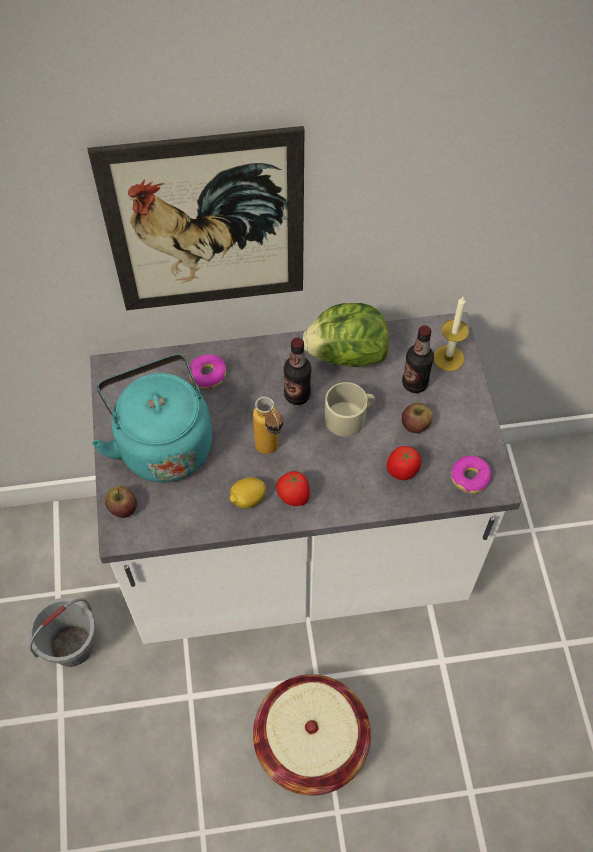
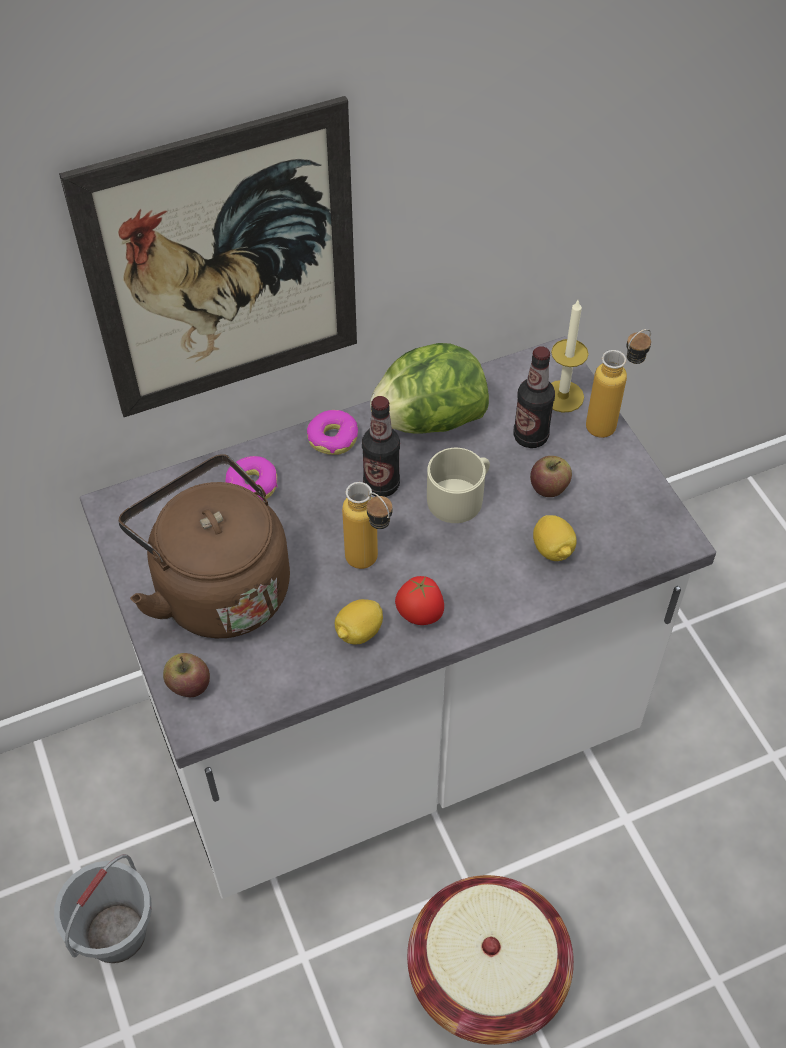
camera: 15 degrees left, 5 degrees down
(162, 442) = (217, 586): turquoise kettle -> brown kettle
(402, 472) = (552, 549): tomato -> lemon
(470, 477) = (642, 536): donut -> donut (333, 438)
(477, 386) = (611, 422): none -> bottle

